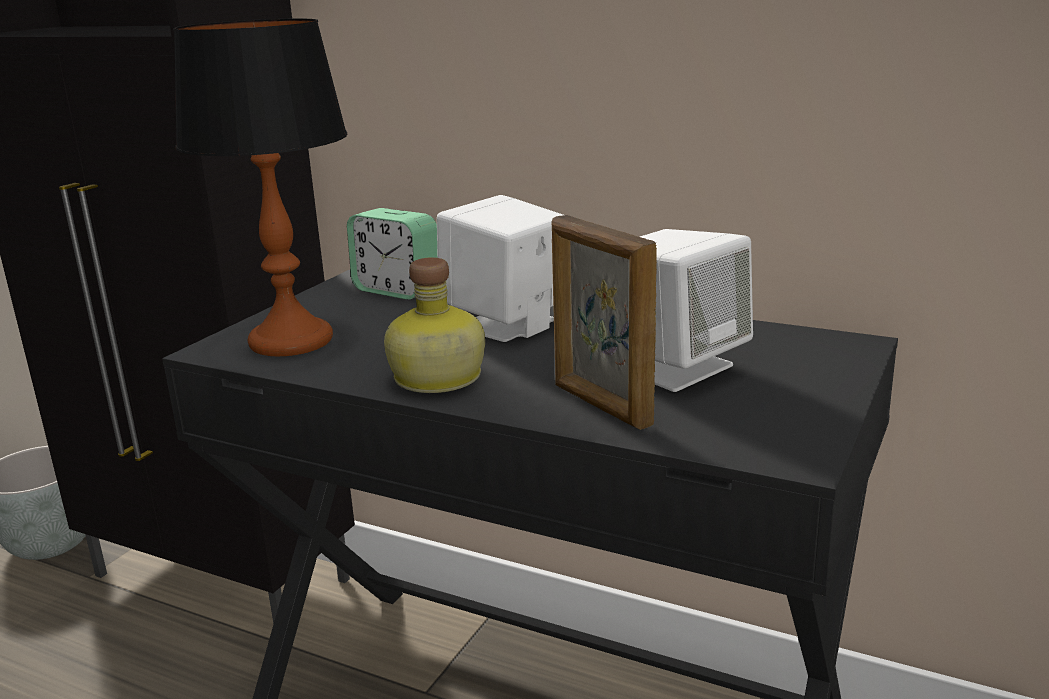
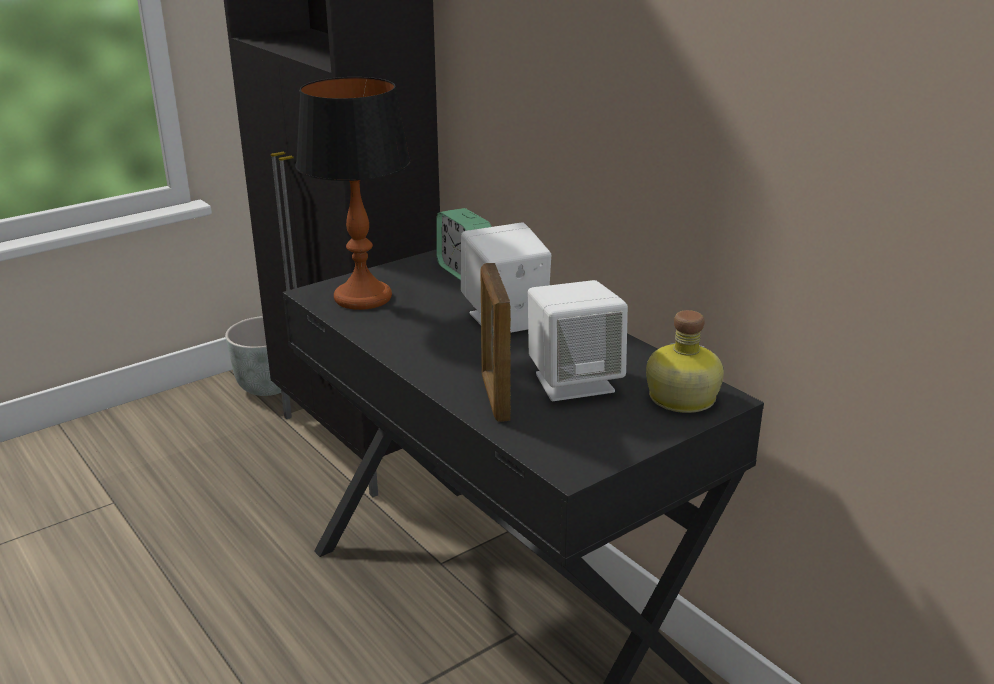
camera: 25 degrees right, 5 degrees up
(435, 378) = (418, 350): bottle -> bottle (680, 398)

